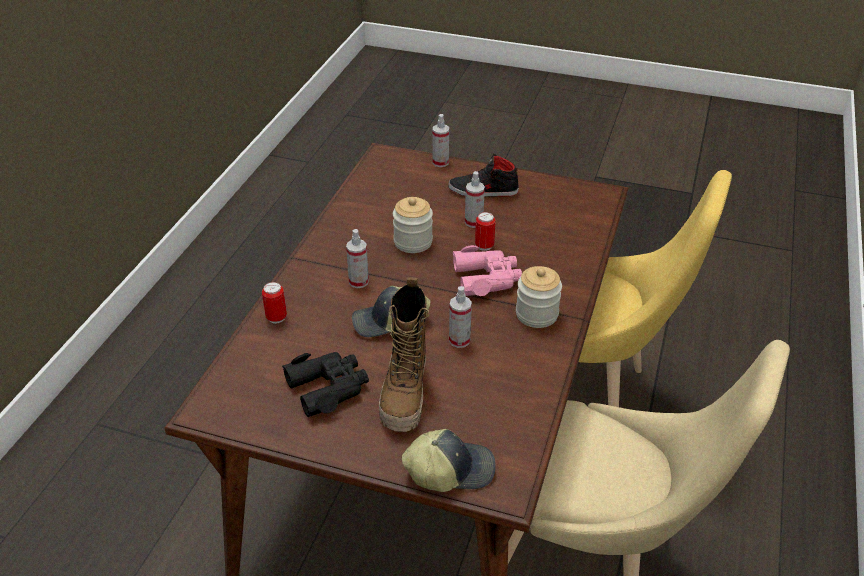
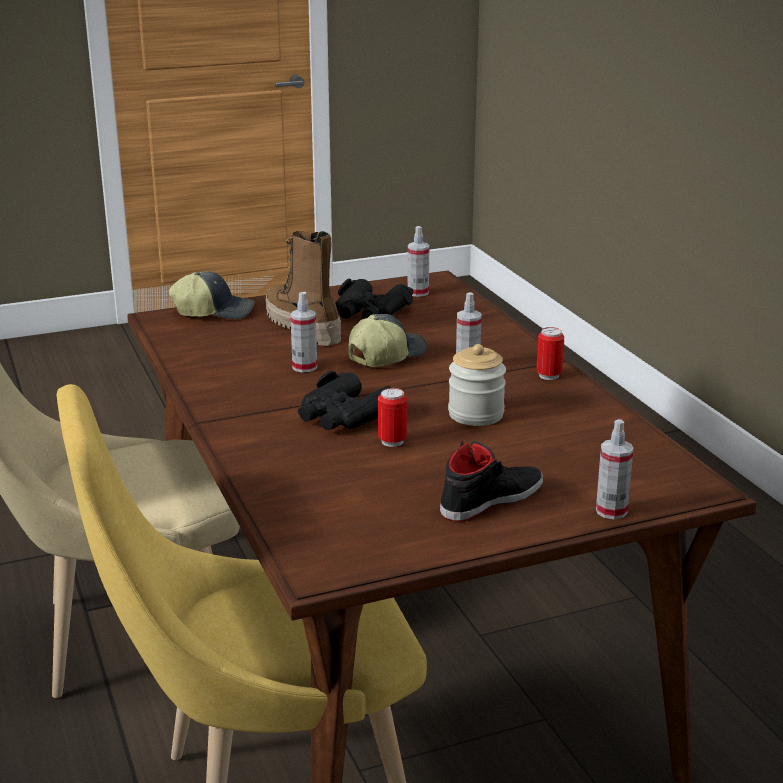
camera: 140 degrees right, 15 degrees down
(276, 318) = (488, 326): can -> can (549, 375)
(450, 469) = (214, 311): cap -> cap turned 135 degrees counterclockwise
(473, 222) = (442, 459): spray bottle -> spray bottle (418, 293)
(487, 278) = (345, 416): pink binoculars -> black binoculars
(536, 314) = (252, 408): jar -> none

